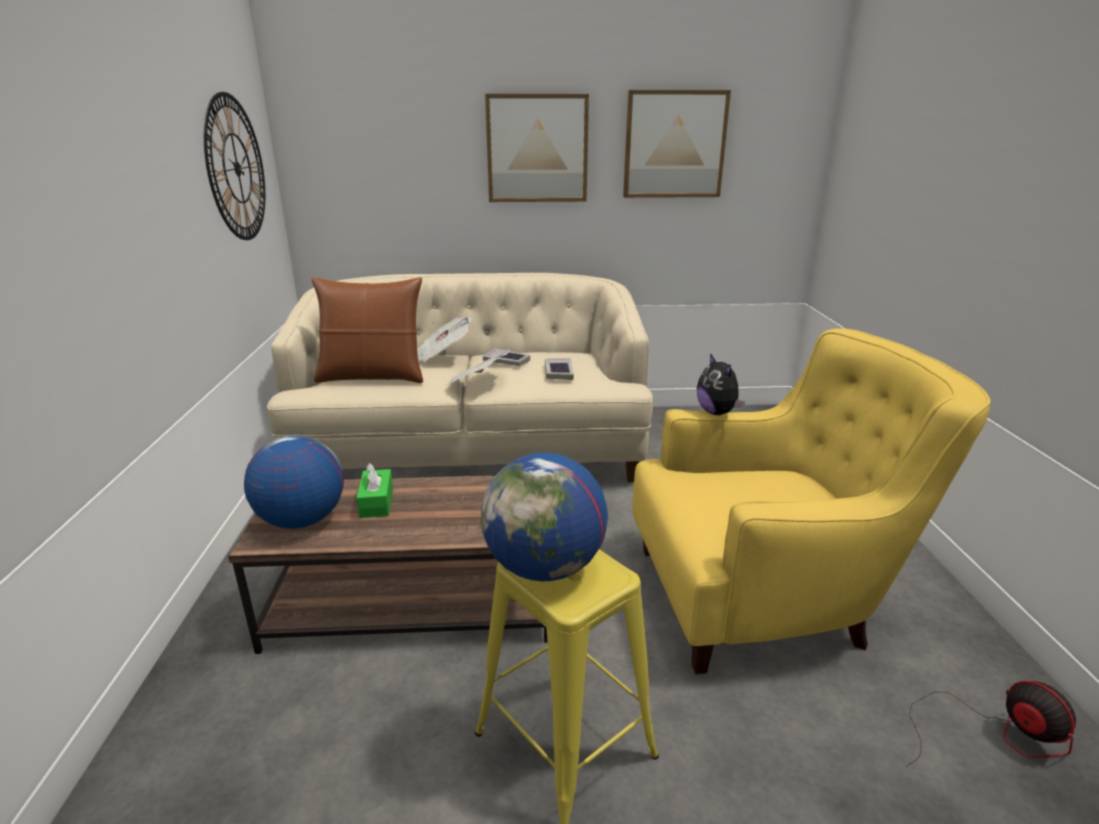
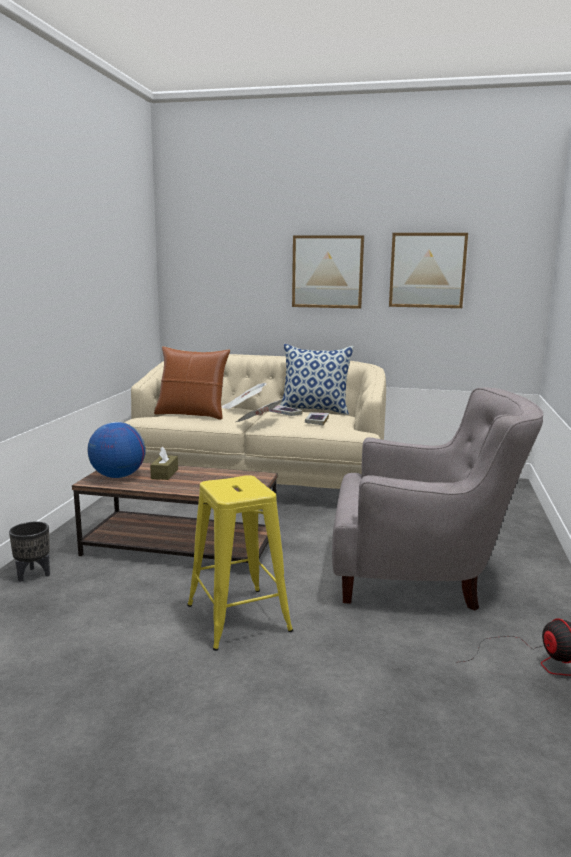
camera: 15 degrees right, 10 degrees down
(189, 717) = (34, 575): none -> black planter
(236, 168) = (128, 278): wall clock -> none
(376, 502) = (164, 474): green tissue box -> brown tissue box
(538, 349) = (315, 410): none -> pillow
(544, 567) = (225, 485): globe -> none
(717, 412) = (400, 442): plush toy -> none
(765, 596) = (421, 576): yellow armchair -> grey armchair

